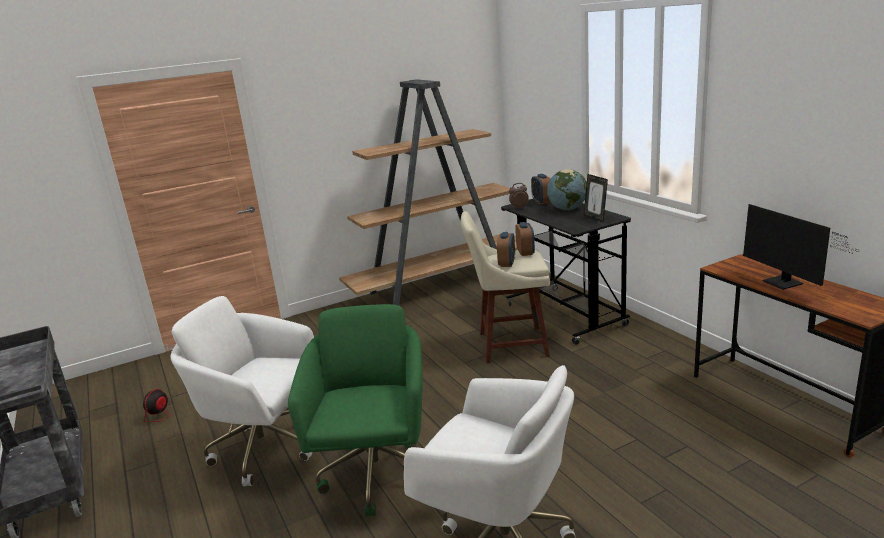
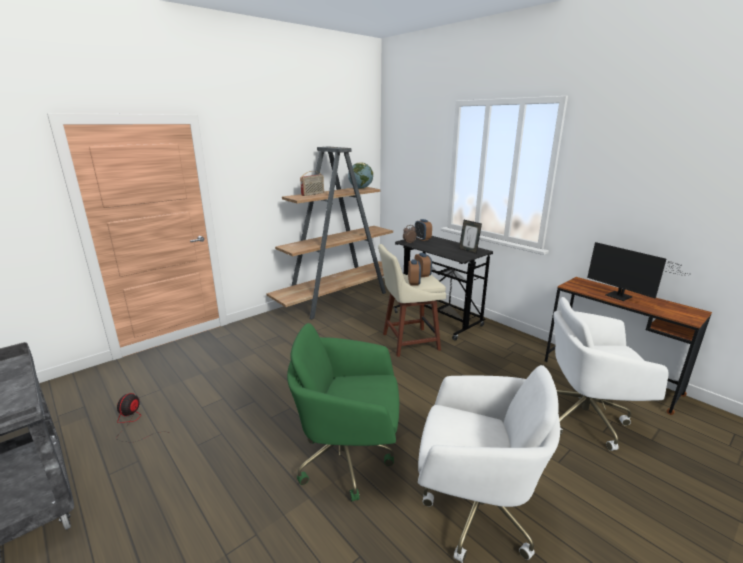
camera: 15 degrees left, 0 degrees up
(268, 452) = (245, 443): white office chair -> white office chair (587, 420)
(376, 480) = (349, 461): green office chair -> green office chair turned 75 degrees counterclockwise
(394, 145) = (313, 194): none -> radio
(567, 209) = (444, 244): globe -> globe (360, 188)

